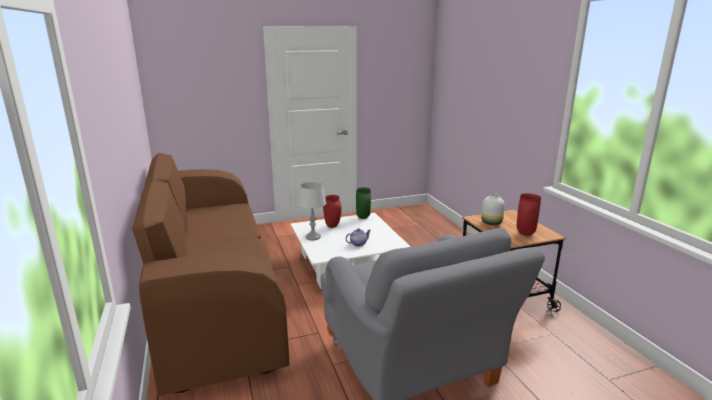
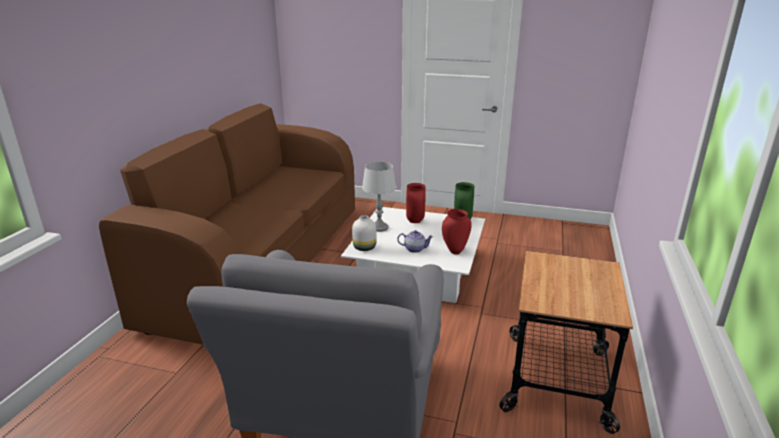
camera: 35 degrees right, 5 degrees up
(490, 222) = (551, 270): white vase -> white vase (364, 247)
(524, 233) = (575, 300): red vase -> red vase (455, 251)

